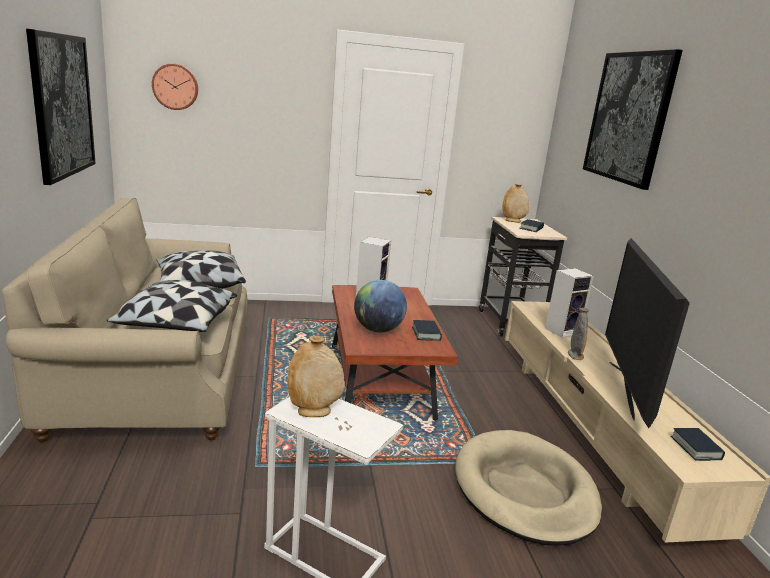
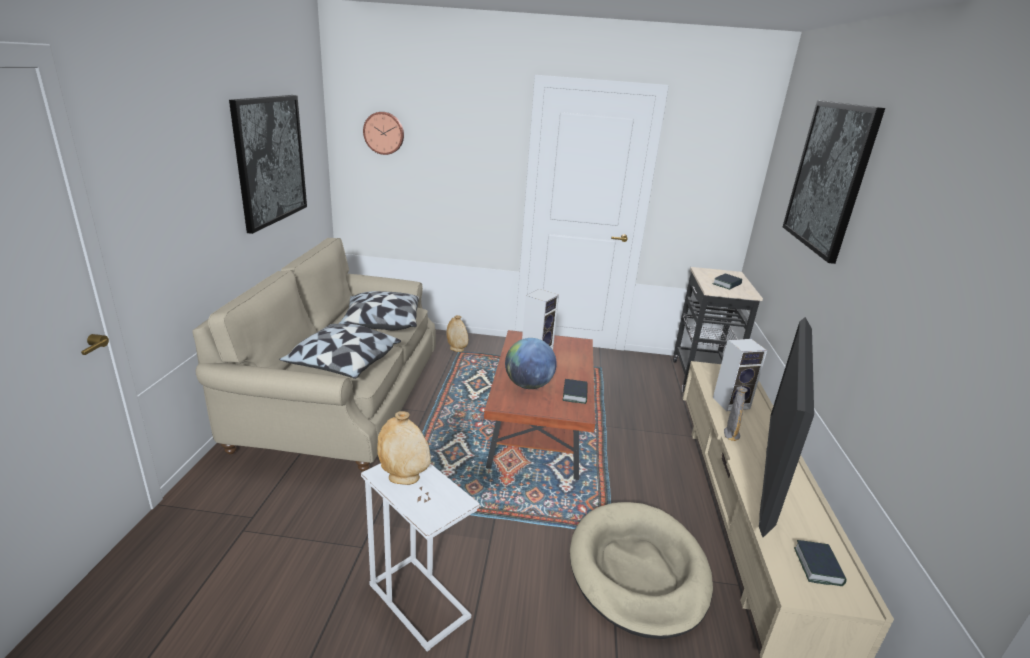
camera: 15 degrees right, 5 degrees up
(513, 221) = (711, 273): beige vase -> beige vase (456, 349)

